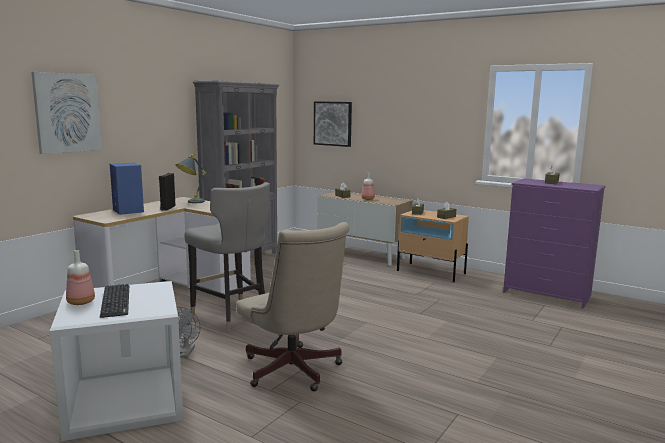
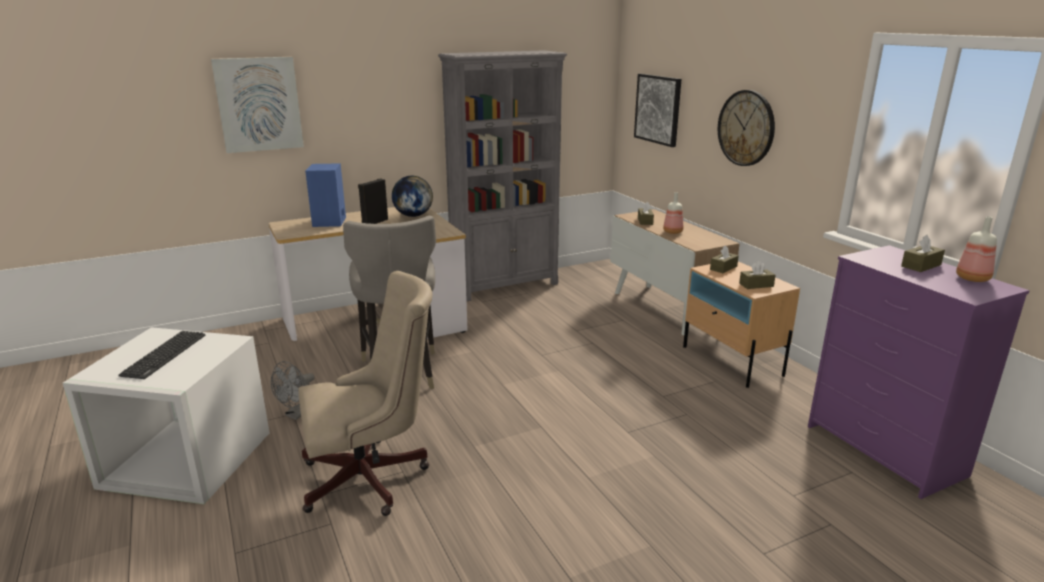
camera: 30 degrees right, 10 degrees up
(81, 302) = (138, 349): bottle -> bottle (973, 279)
(191, 202) = (413, 215): grey table lamp -> globe
(294, 372) = (372, 478): beige office chair -> beige office chair turned 105 degrees counterclockwise
(408, 127) = (746, 128): none -> wall clock

